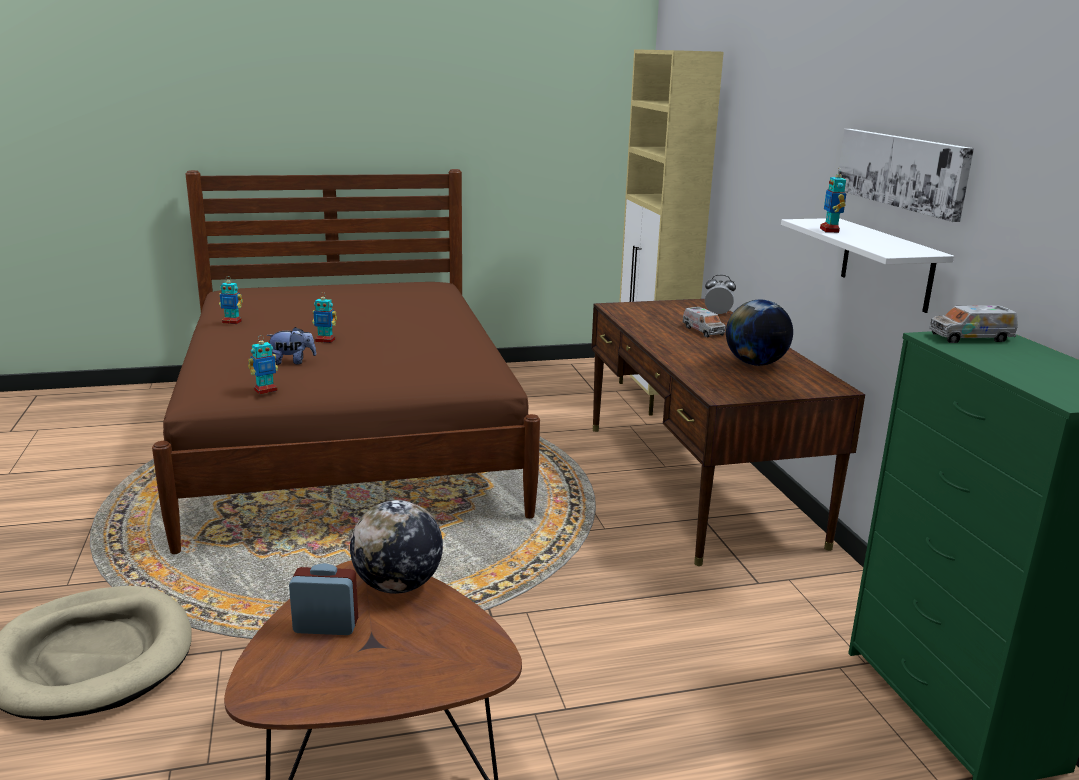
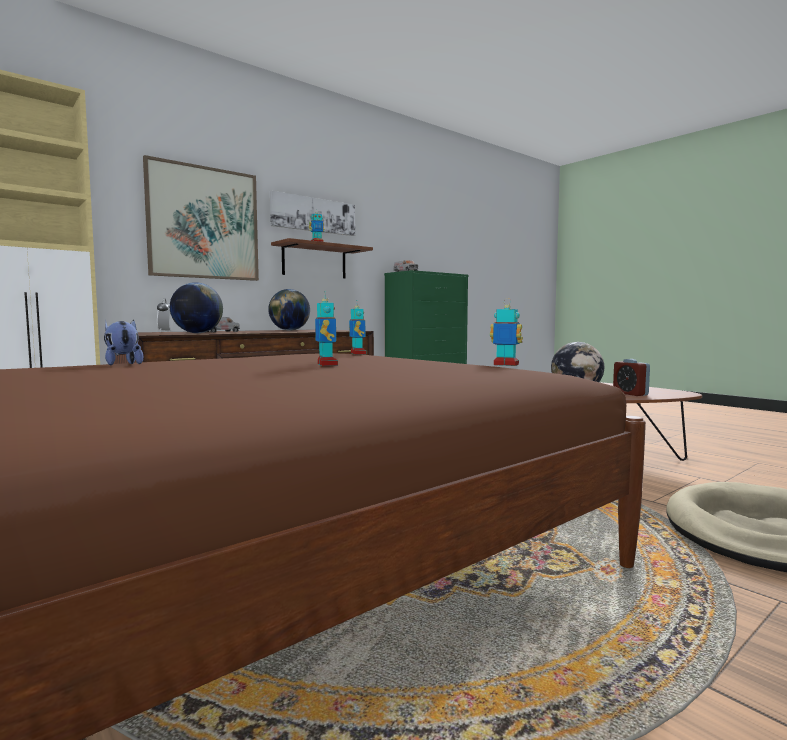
camera: 115 degrees left, 15 degrees down
(232, 322) = (277, 393): toy robot -> toy robot (358, 354)
(292, 362) = (422, 364): plush toy -> plush toy (122, 364)
(642, 320) = (197, 333): none -> globe
(785, 182) = (204, 223): none -> picture
(886, 264) = (314, 261): white shelf -> brown shelf

